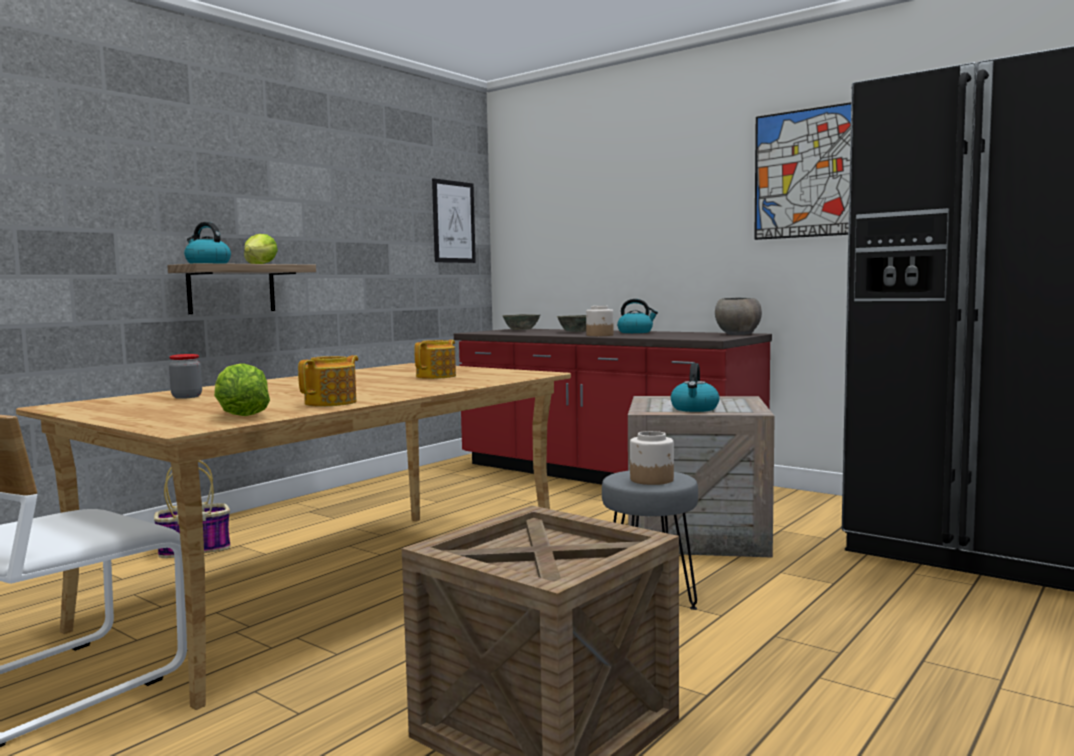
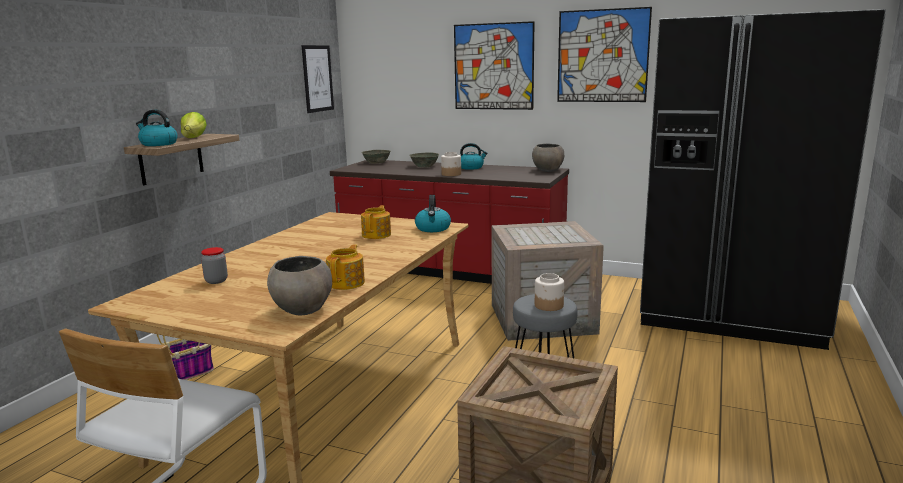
camera: 15 degrees left, 10 degrees up
(240, 416) = (302, 309): lettuce -> grey bowl
(671, 198) = (493, 66): none -> picture
(695, 409) = (547, 240): kettle -> kettle (433, 229)

